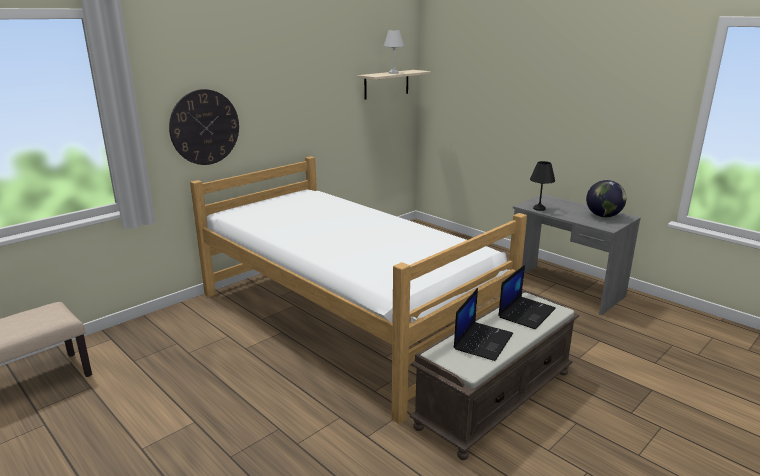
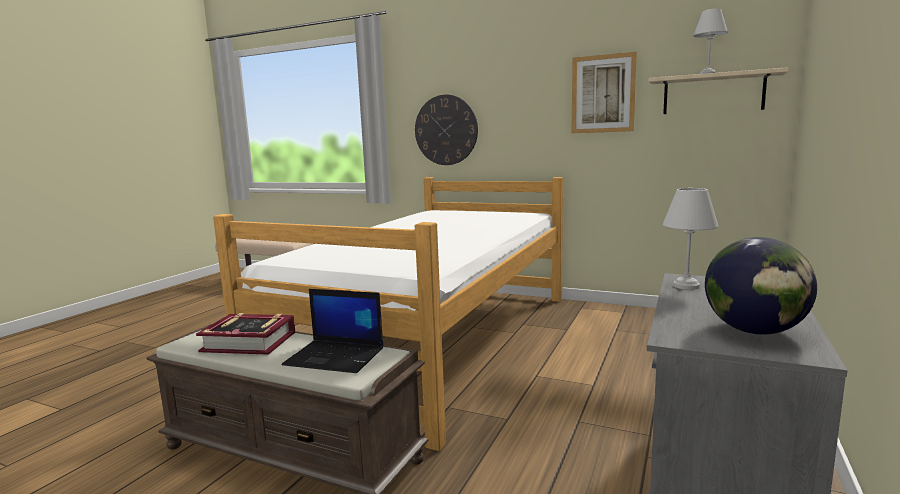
camera: 70 degrees right, 10 degrees down
(330, 85) = (603, 94): none -> picture
(483, 341) = (249, 342): laptop -> book
(538, 209) = (685, 286): black table lamp -> white table lamp

